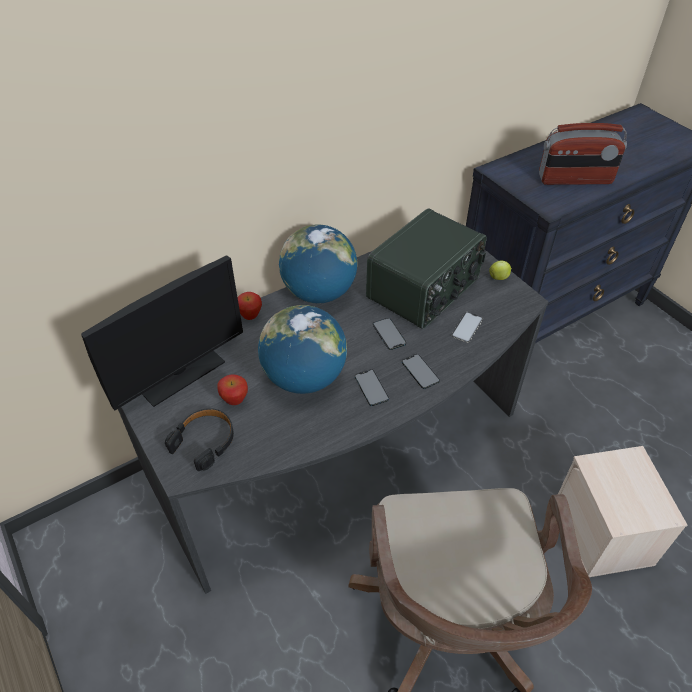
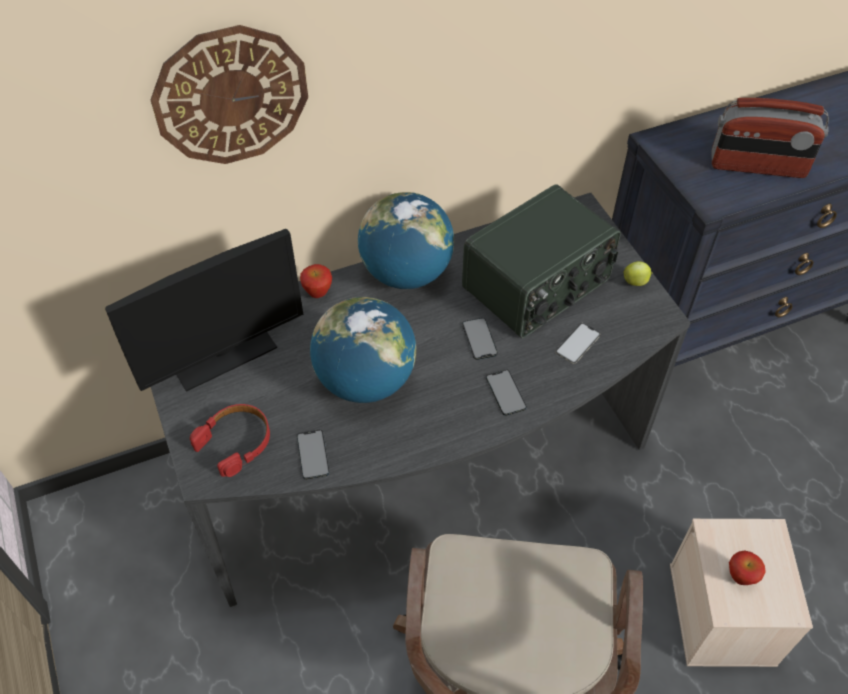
camera: 10 degrees right, 5 degrees up
(171, 145) = (231, 96): none -> wall clock
(204, 441) = (236, 442): black headphones -> red headphones
(235, 401) = (279, 397): apple -> apple (740, 577)
(371, 387) = (442, 405): phone -> phone (313, 454)

